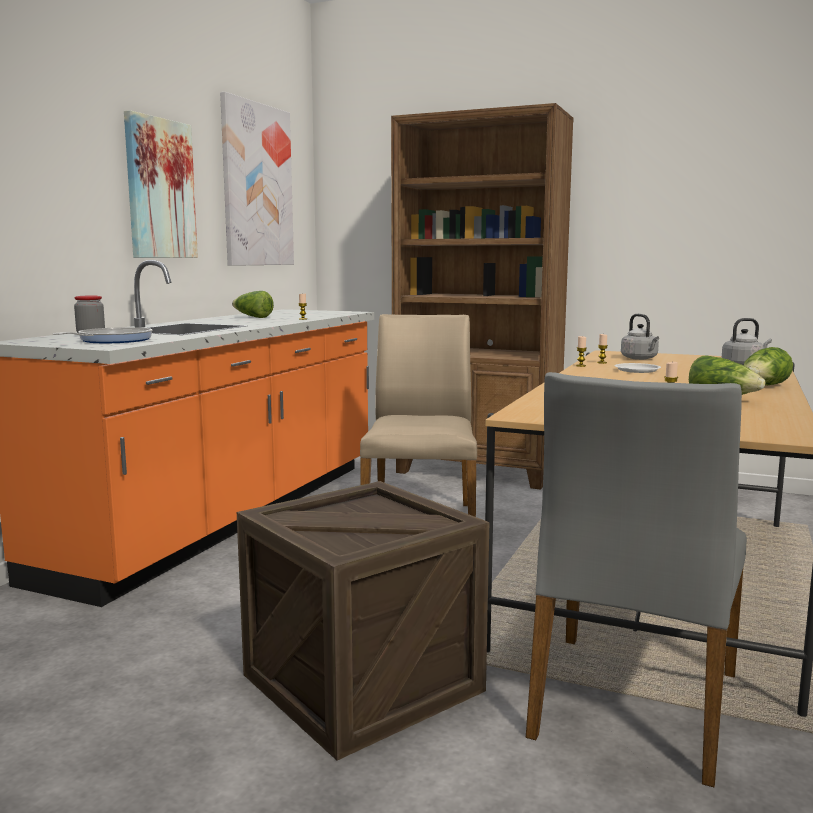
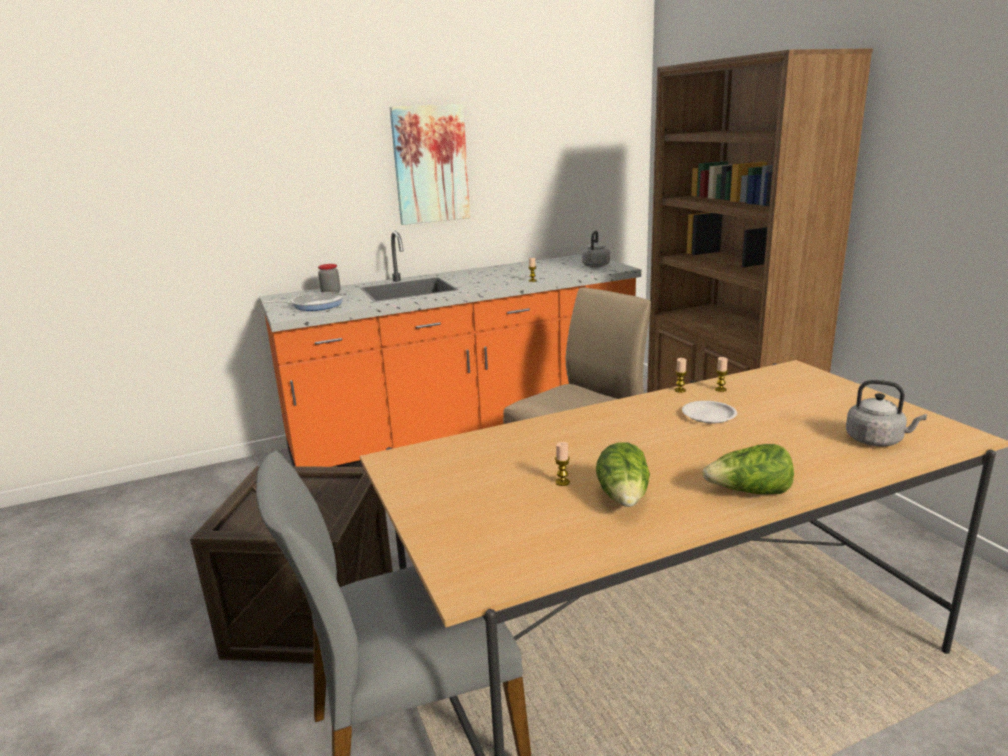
camera: 45 degrees right, 10 degrees up
(252, 317) = (511, 271): lettuce -> none
(256, 185) = (557, 141): picture -> none
(640, 358) = (791, 391): grey kettle -> grey kettle (595, 266)

